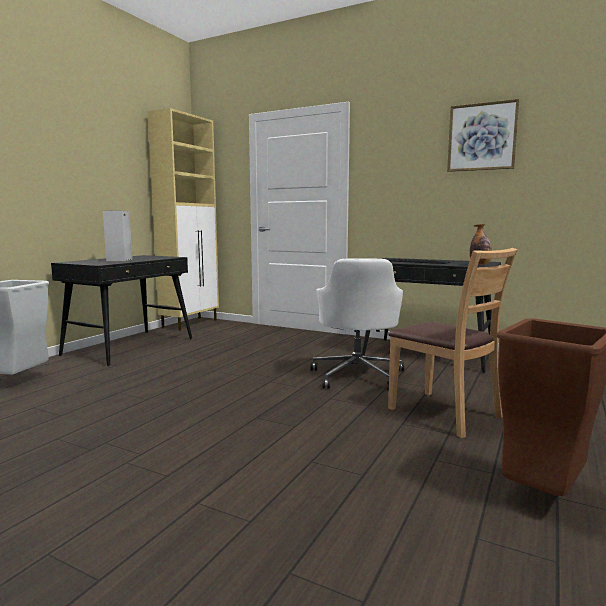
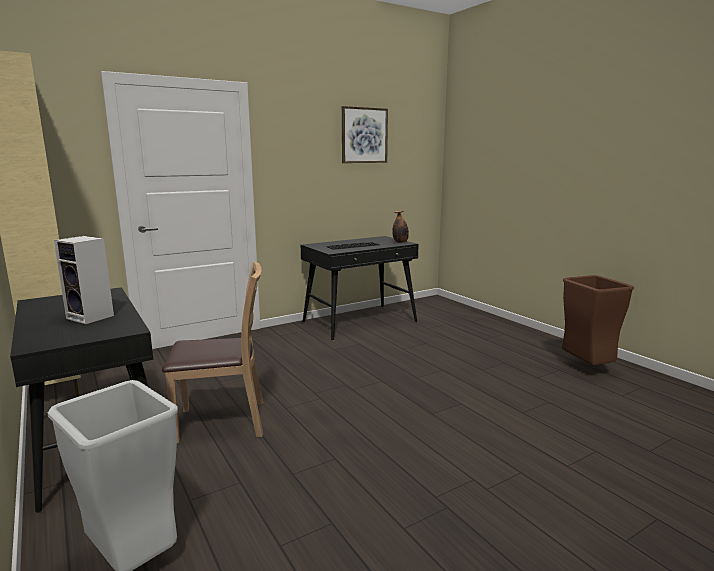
camera: 60 degrees left, 5 degrees up
(357, 375) = (377, 355): white office chair -> none
(445, 413) = (475, 354): brown chair -> brown chair (223, 422)

